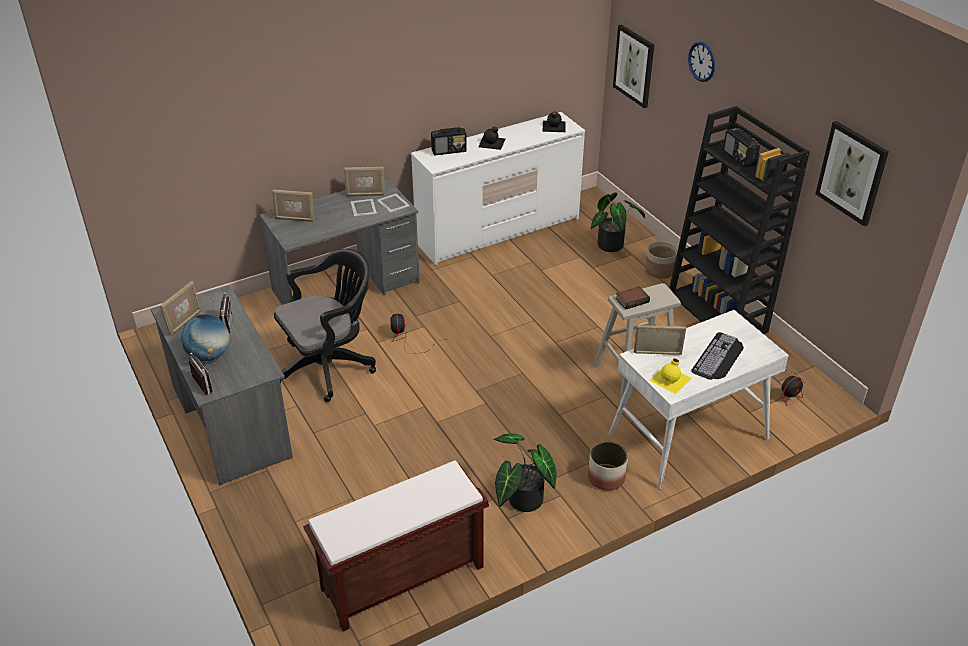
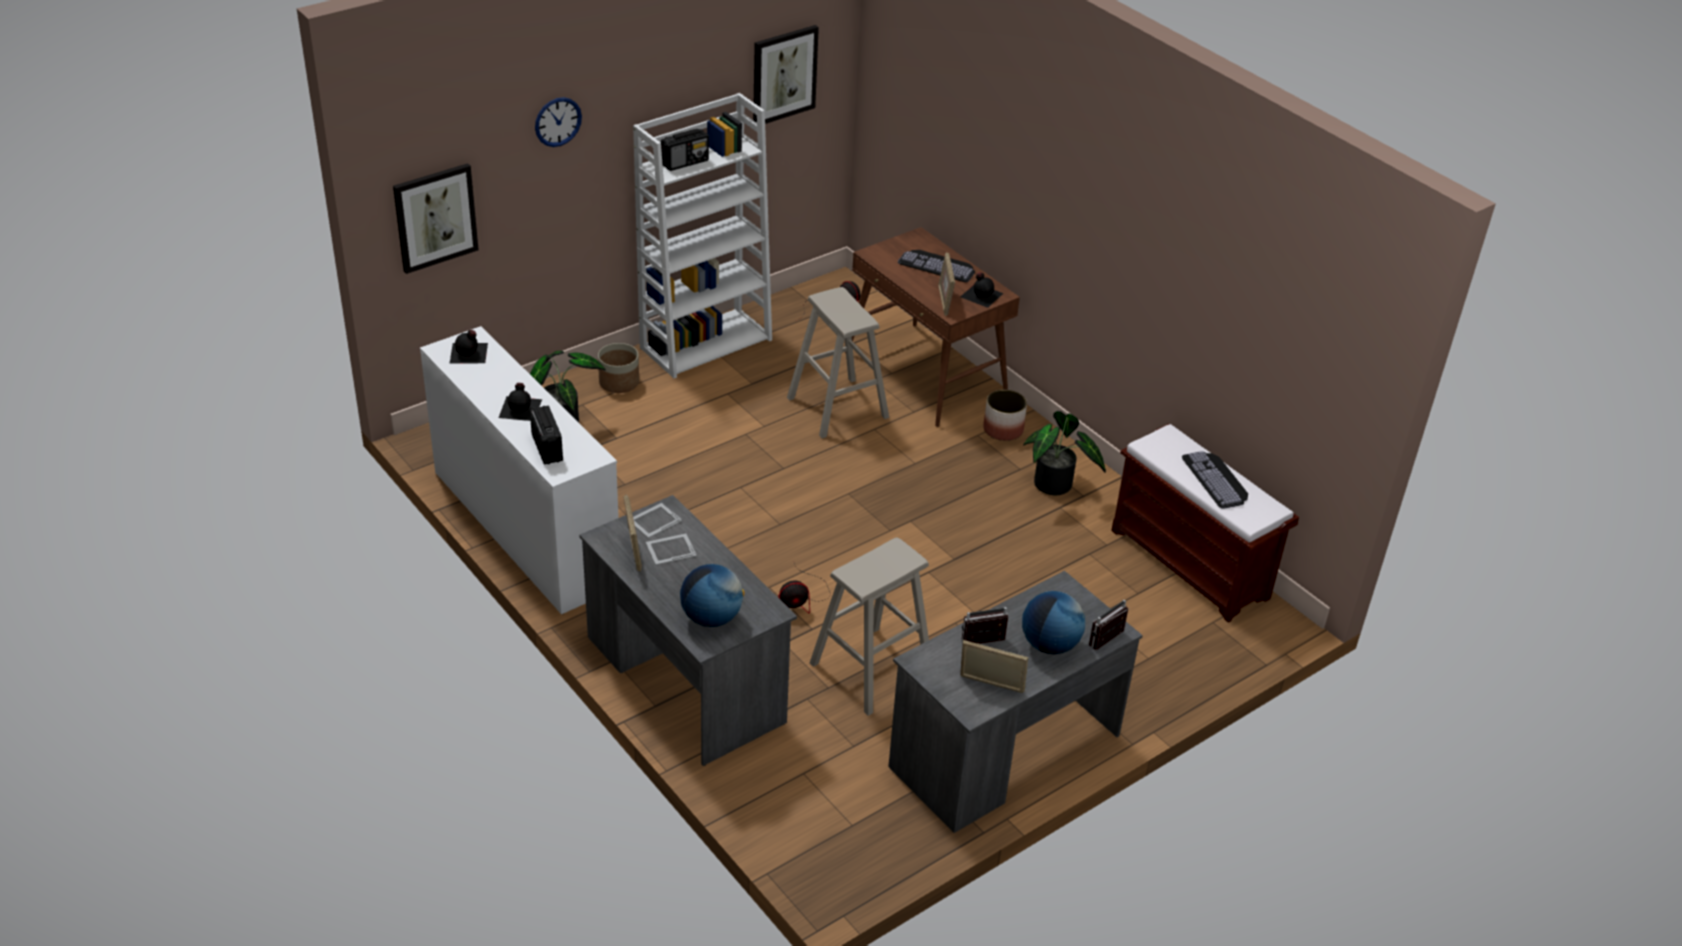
camera: 100 degrees left, 0 degrees up
(295, 219) = (711, 618): picture frame -> globe
(330, 366) = (871, 669): black office chair -> beige stool
(390, 512) = (1217, 479): none -> keyboard
(632, 300) = (847, 317): book -> none
(671, 379) = (981, 294): yellow bottle -> black bottle
(688, 437) = (926, 374): white desk -> brown desk
(718, 313) = (706, 343): black bookcase -> white bookcase

